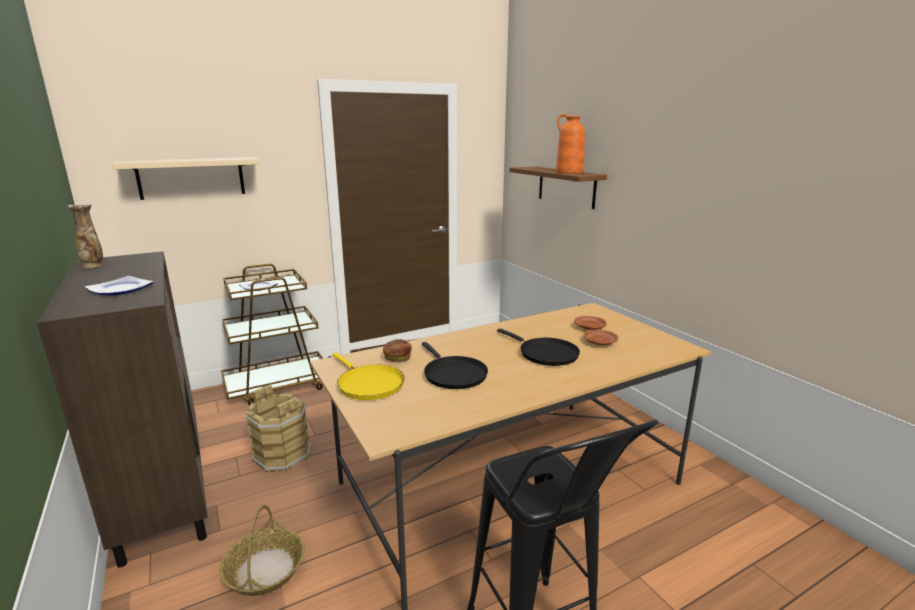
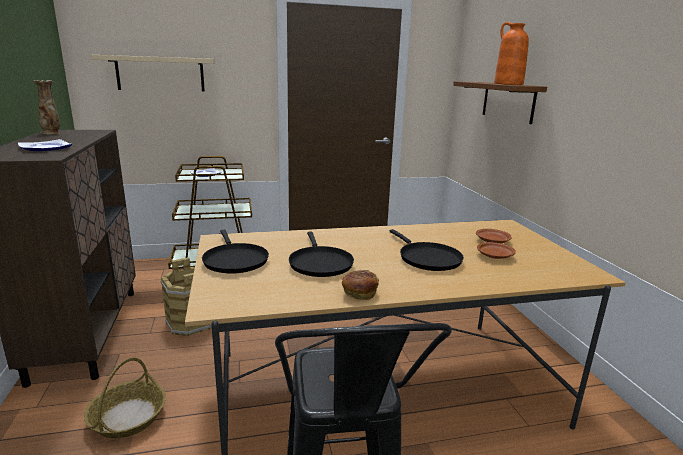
camera: 15 degrees right, 0 degrees up
(368, 384) = (234, 260): yellow frying pan -> black frying pan
(397, 358) = (278, 242): bread -> bread (359, 293)

